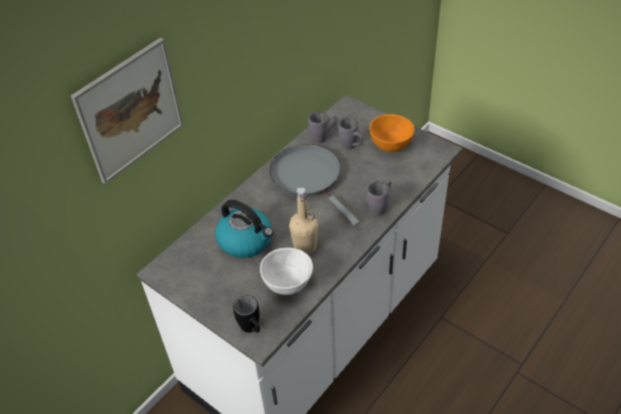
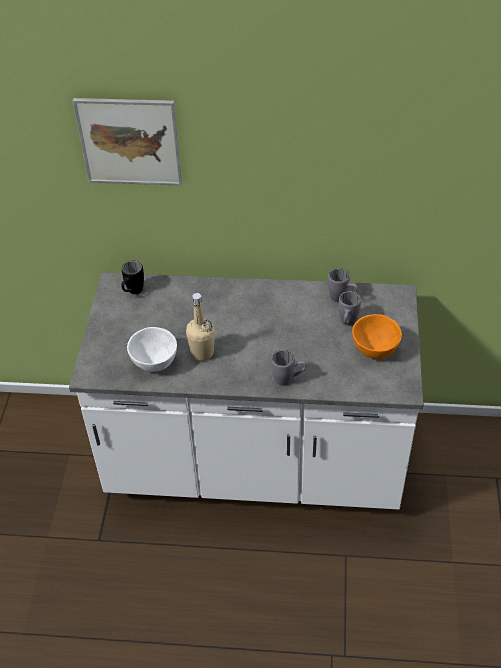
camera: 55 degrees right, 0 degrees up
(246, 241) = (180, 314): kettle -> none
(252, 330) = (95, 365): black mug -> black mug (133, 292)
(309, 177) = (283, 315): grey frying pan -> none

